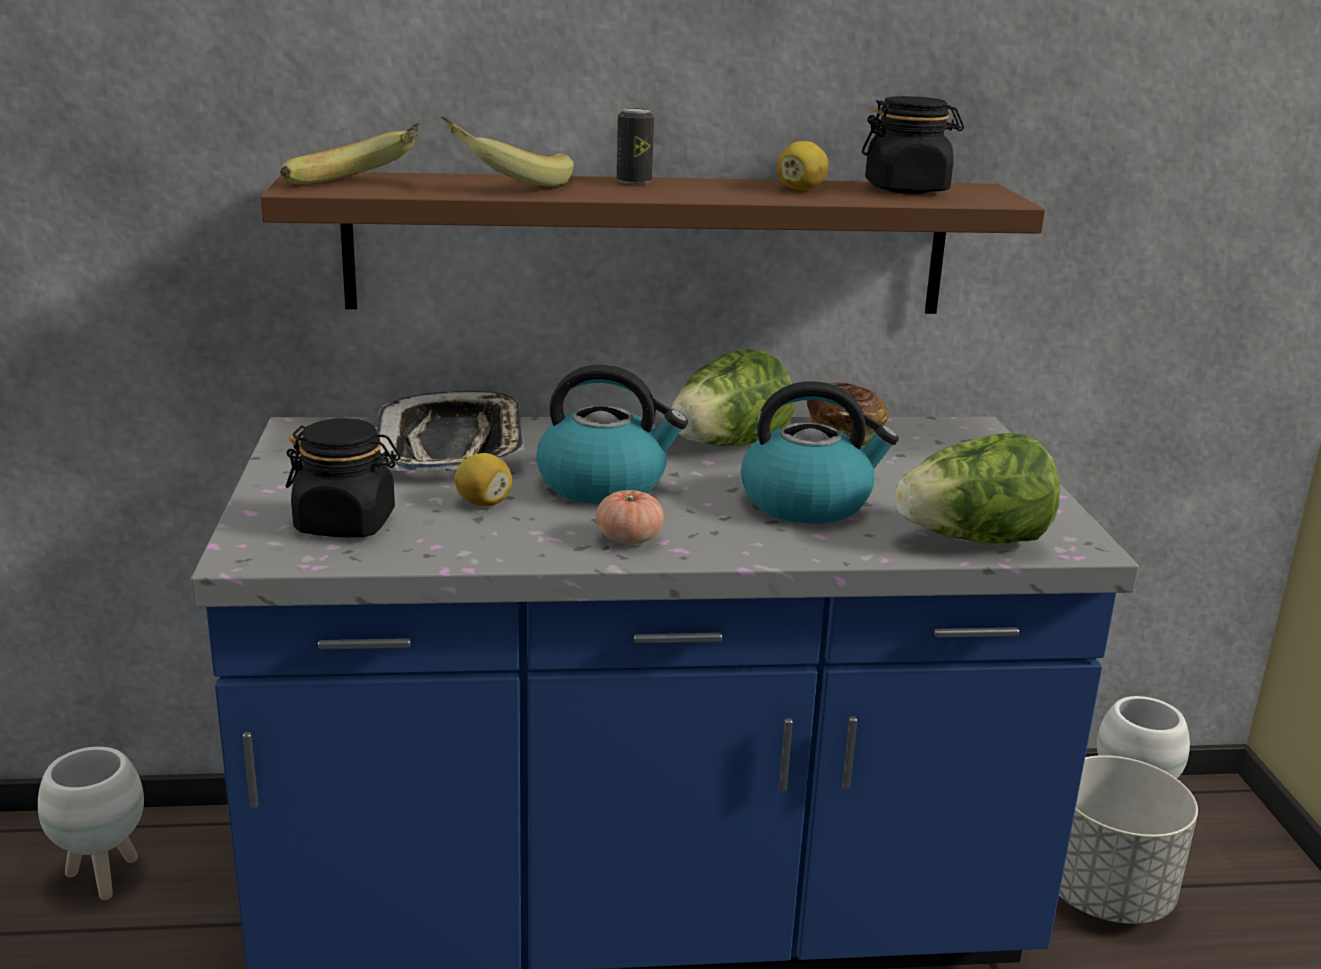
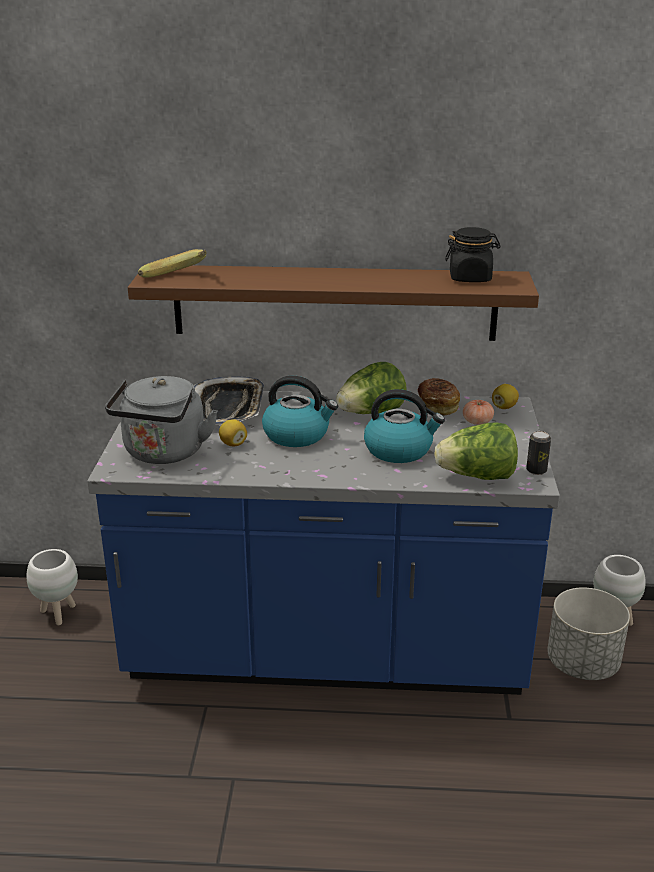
camera: 10 degrees right, 5 degrees up
(346, 524) = (163, 453): black jar -> grey kettle
(508, 183) = (255, 274): banana -> none
(629, 539) = (299, 468): tomato -> tomato (477, 422)
(634, 182) = (322, 273): can -> can (536, 470)
(800, 189) = (410, 279): lemon -> lemon (504, 407)

